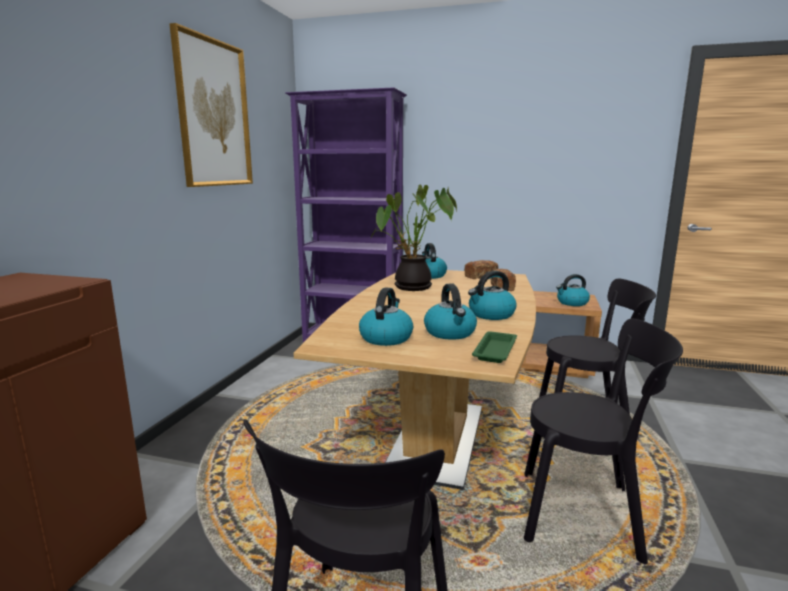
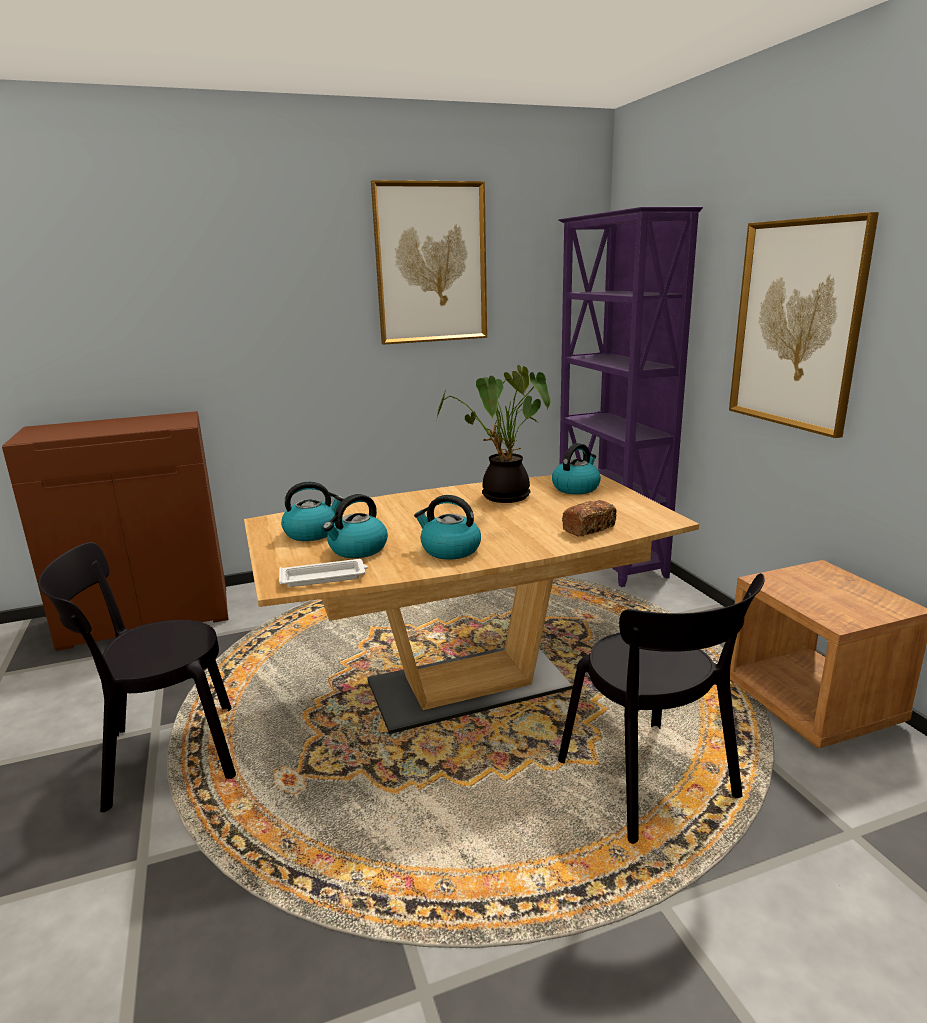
camera: 55 degrees right, 5 degrees up
(481, 276) = (625, 508): bread -> none
(488, 164) = (796, 325): none -> picture
(495, 350) = (324, 577): green tray -> white tray
(572, 303) = (829, 604): kettle -> none
(586, 515) = (423, 833): black chair -> none

